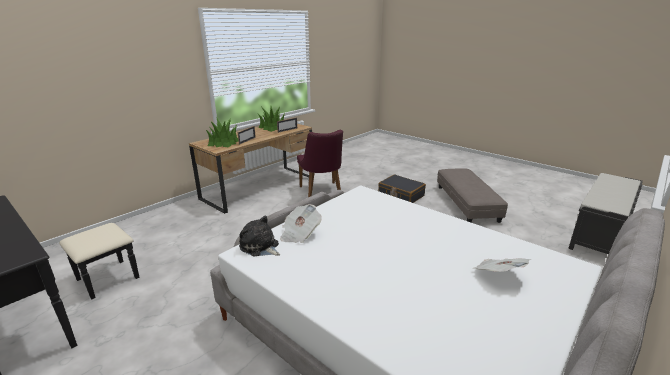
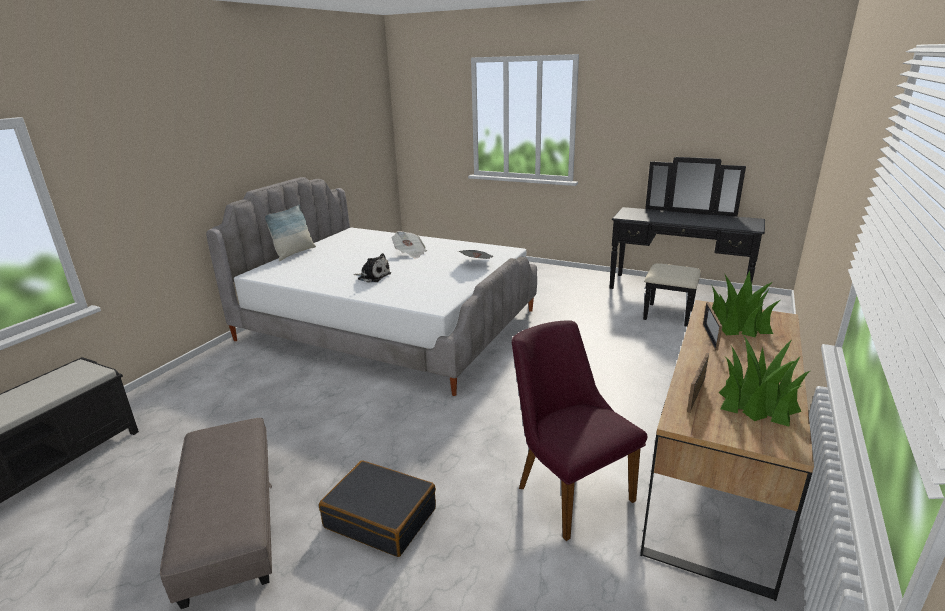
camera: 165 degrees right, 0 degrees up
(260, 247) = (500, 254): plush toy -> plush toy (373, 276)
(498, 274) = (320, 263): newspaper -> newspaper (410, 253)
(567, 317) = (294, 253): none -> pillow

